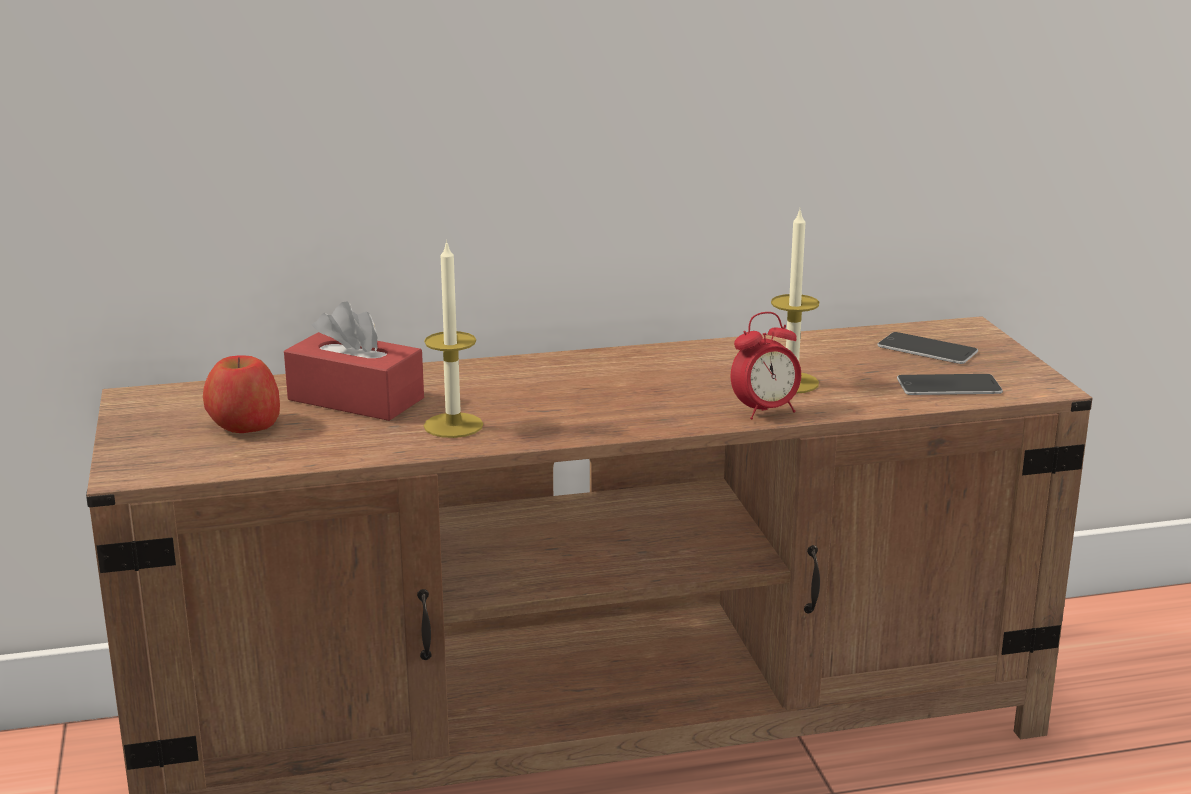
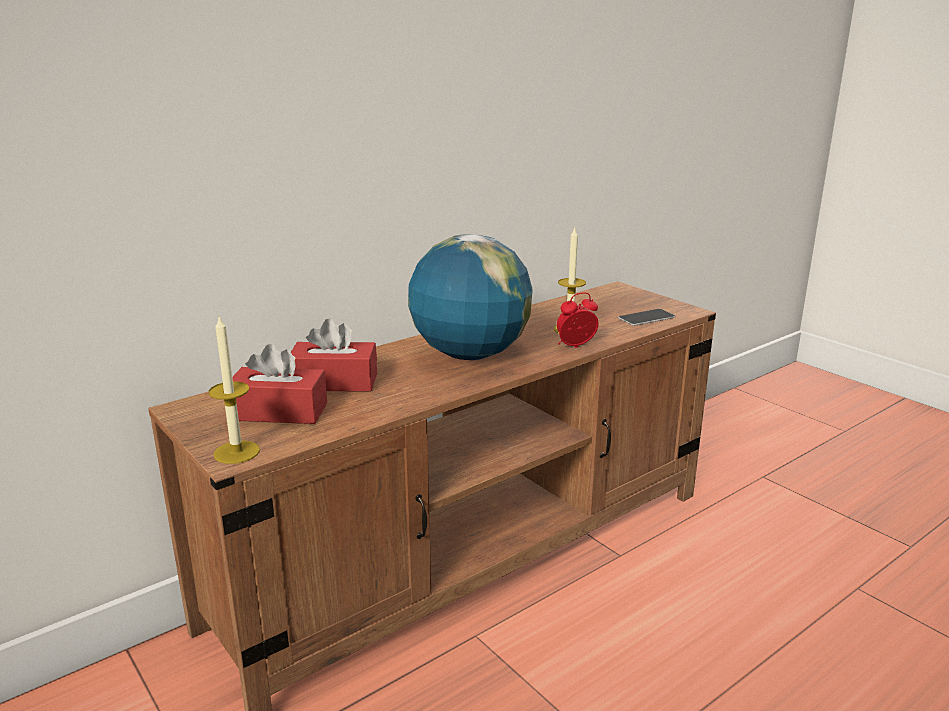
camera: 25 degrees left, 0 degrees up
(244, 425) = (279, 412): apple -> red tissue box
(453, 425) = (413, 386): candle -> candle (236, 452)
(587, 395) = (470, 355): none -> globe
(765, 411) = (575, 346): alarm clock -> alarm clock turned 150 degrees counterclockwise
(927, 349) = (613, 301): phone -> none

